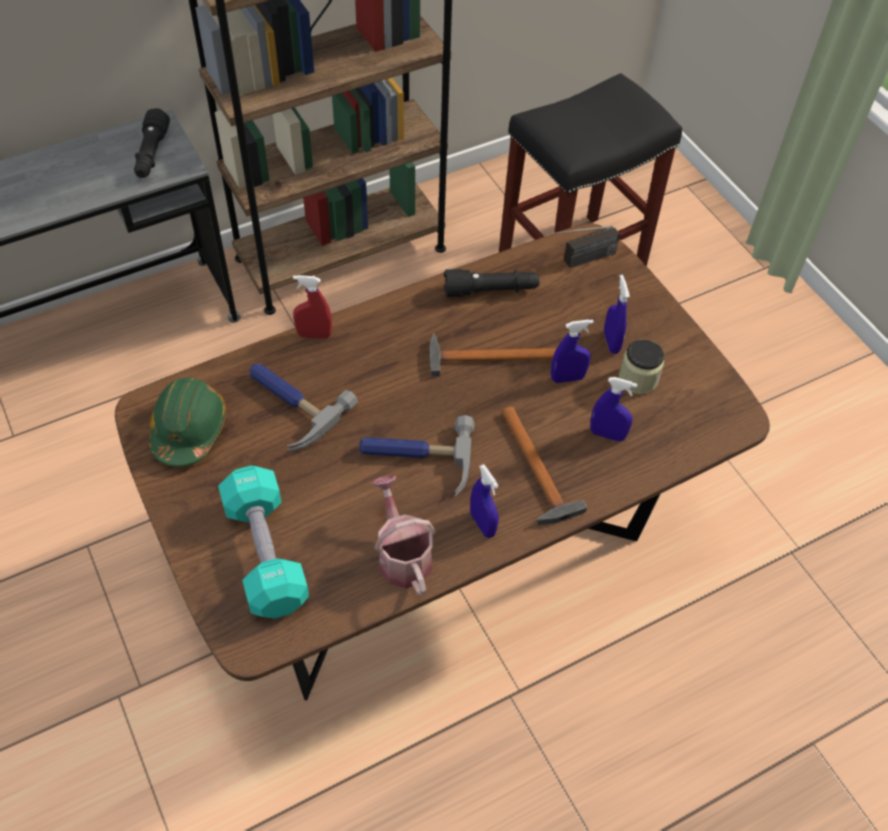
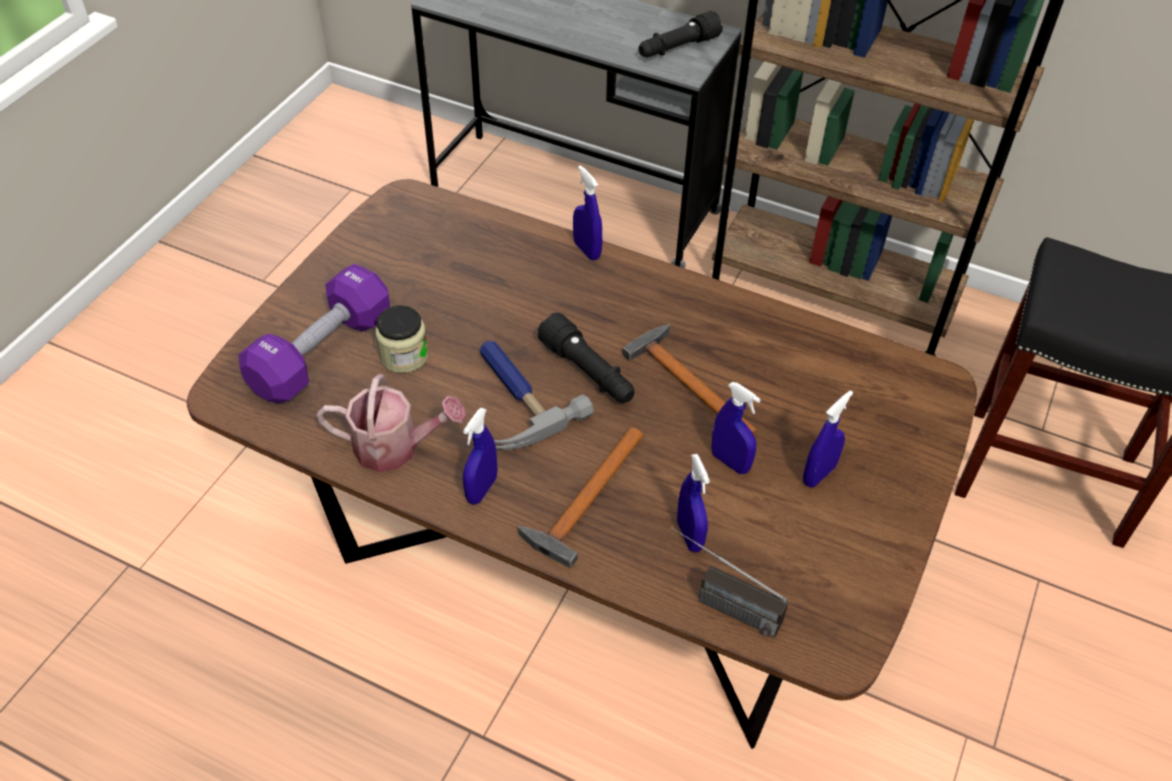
camera: 55 degrees right, 5 degrees down
(189, 429) = (408, 234): green hard hat -> none
(265, 553) = (322, 353): turquoise dumbbell -> purple dumbbell
(289, 405) = (493, 279): hammer -> none
(314, 335) = (587, 250): red spray bottle -> blue spray bottle
(402, 555) = (395, 447): watering can -> watering can turned 60 degrees clockwise
(491, 291) = (777, 341): black flashlight -> black flashlight (588, 372)
(577, 261) = (898, 388): radio -> radio (718, 603)
(638, 379) = (793, 525): jar -> jar (404, 356)

